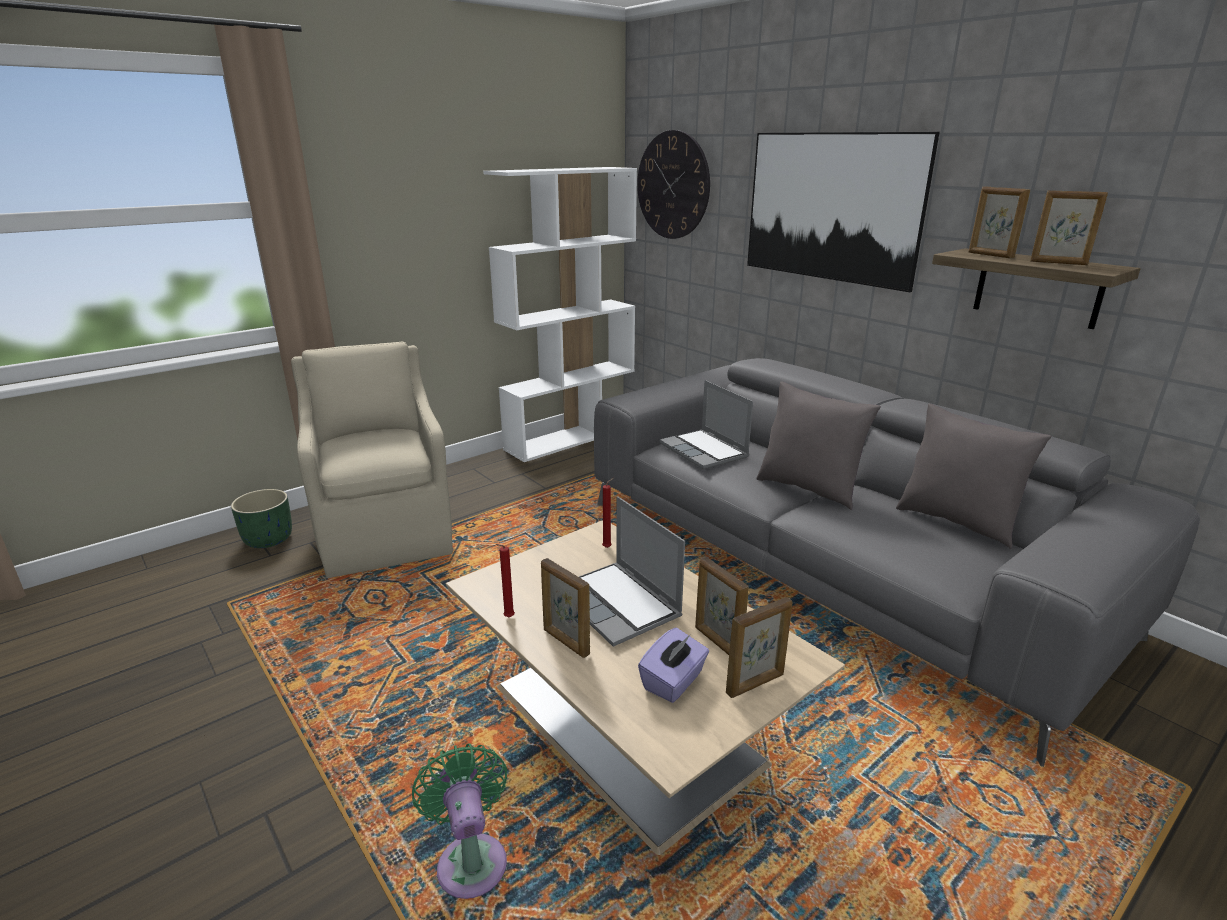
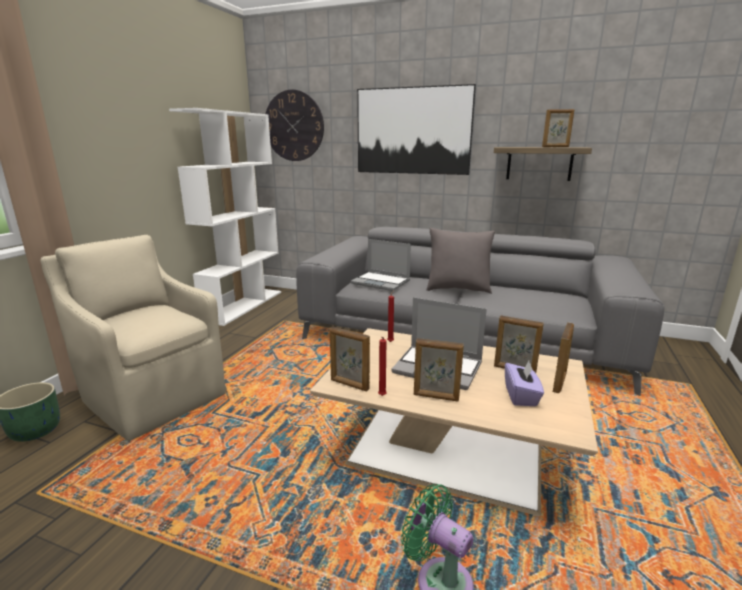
camera: 30 degrees left, 5 degrees down
(956, 521) = (540, 289): grey pillow -> none
(990, 255) = (519, 146): picture frame -> picture frame (349, 385)

